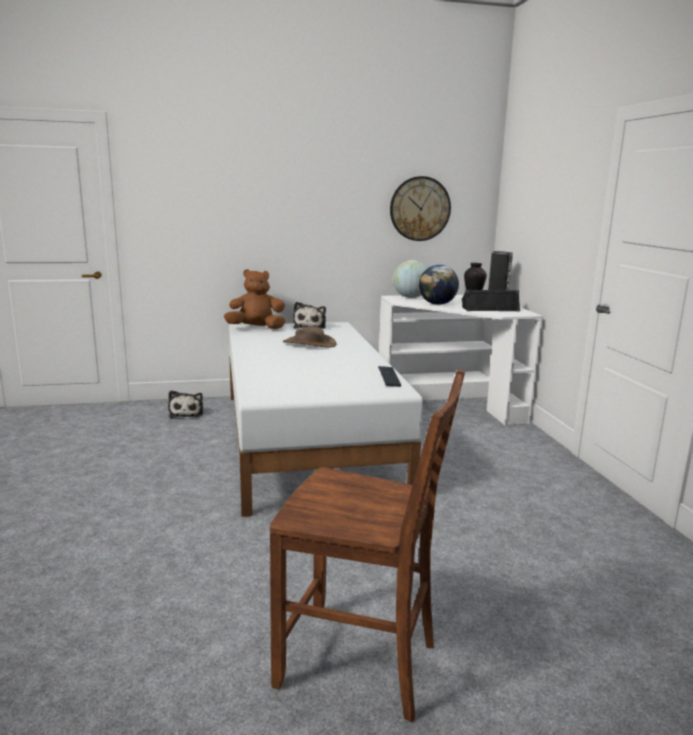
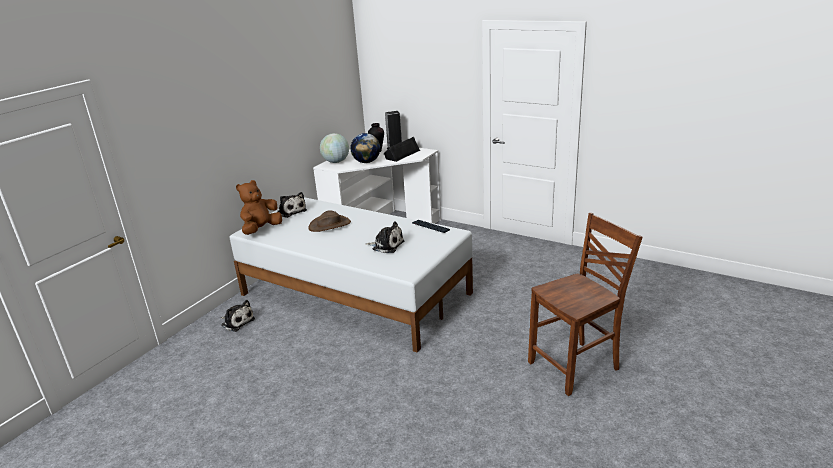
camera: 45 degrees left, 10 degrees up
(307, 372) = (386, 245): none -> plush toy
(420, 209) = (321, 92): wall clock -> none

